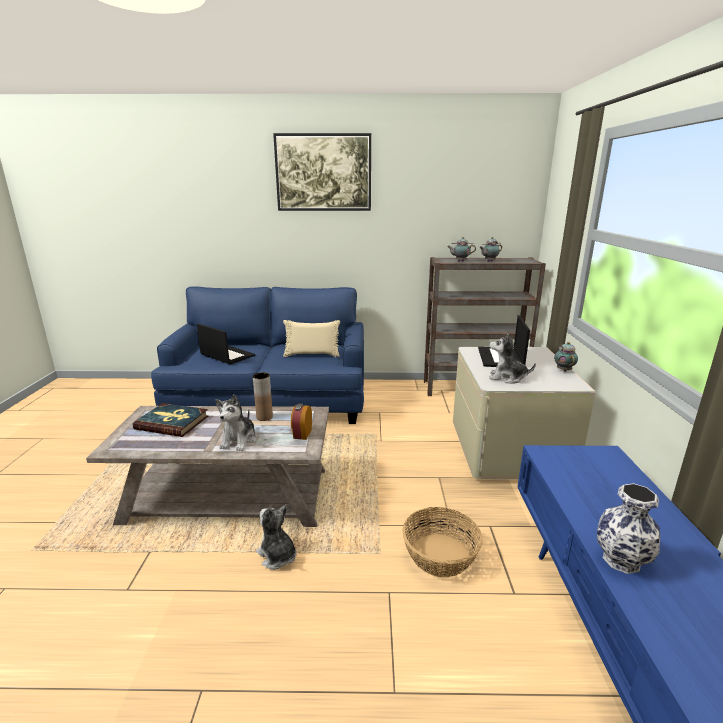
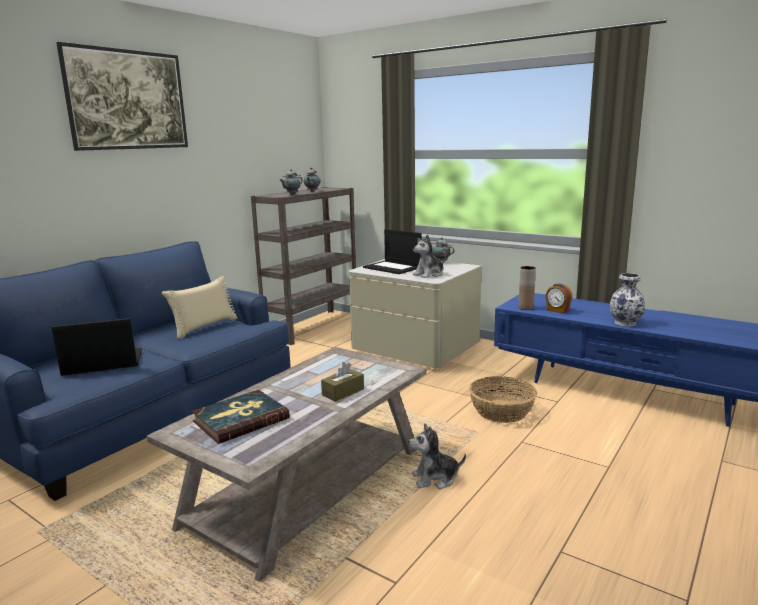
camera: 55 degrees left, 5 degrees down
(239, 440) = (343, 392): plush toy -> brown tissue box
(264, 417) = (311, 374): brown vase -> brown vase (526, 308)
(302, 434) = (372, 365): alarm clock -> alarm clock (557, 310)

